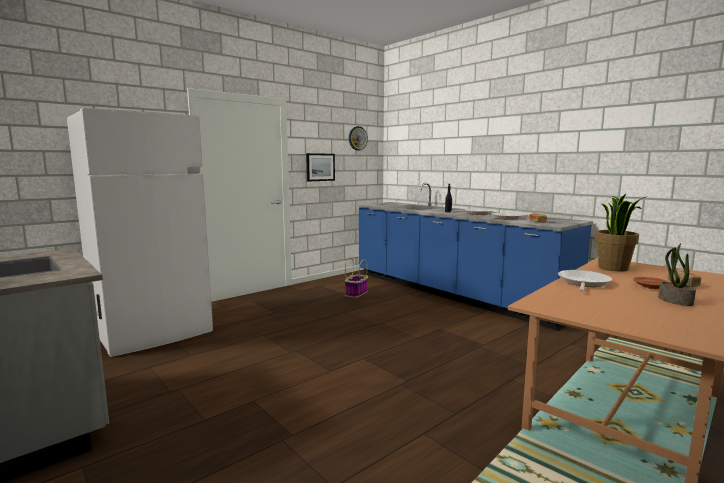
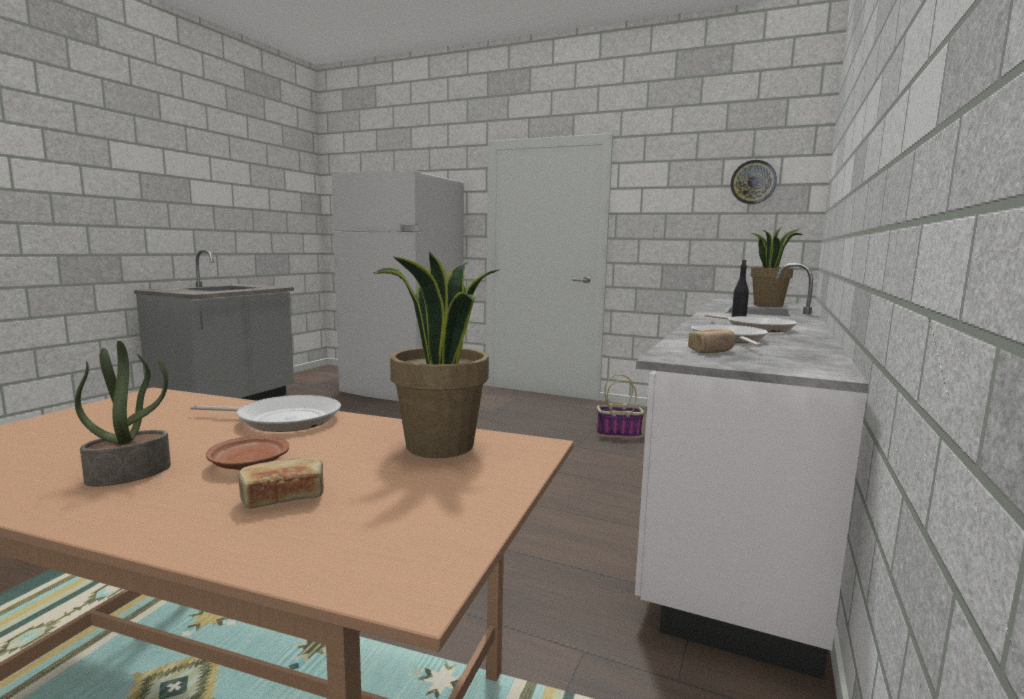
camera: 65 degrees right, 0 degrees up
(320, 167) = (664, 233): picture -> none
(394, 204) = (768, 305): none -> potted plant
(452, 293) = (738, 495): blue counter -> white counter

